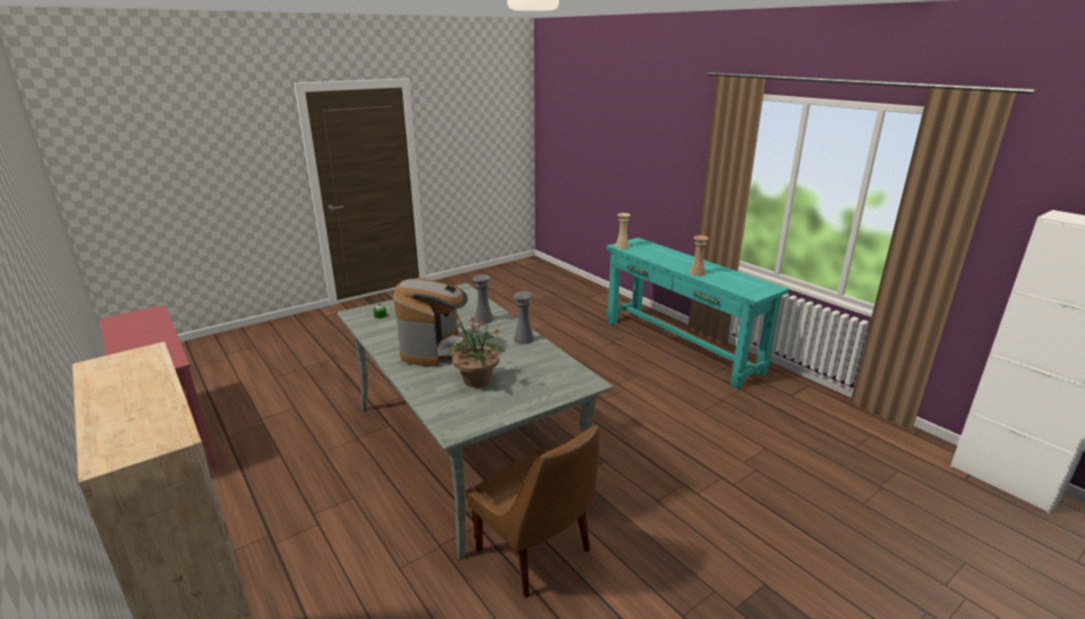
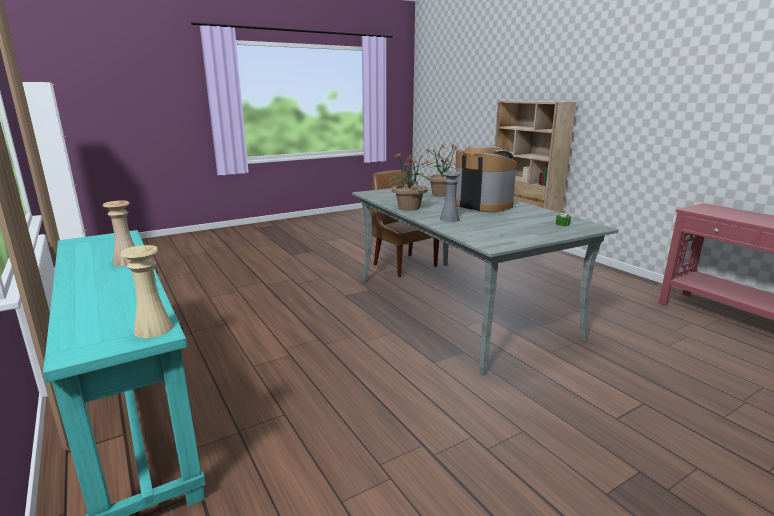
camera: 175 degrees left, 5 degrees down
(434, 349) = (483, 205): coffee machine -> coffee machine turned 120 degrees clockwise
(524, 339) = (409, 208): grey vase -> potted plant

